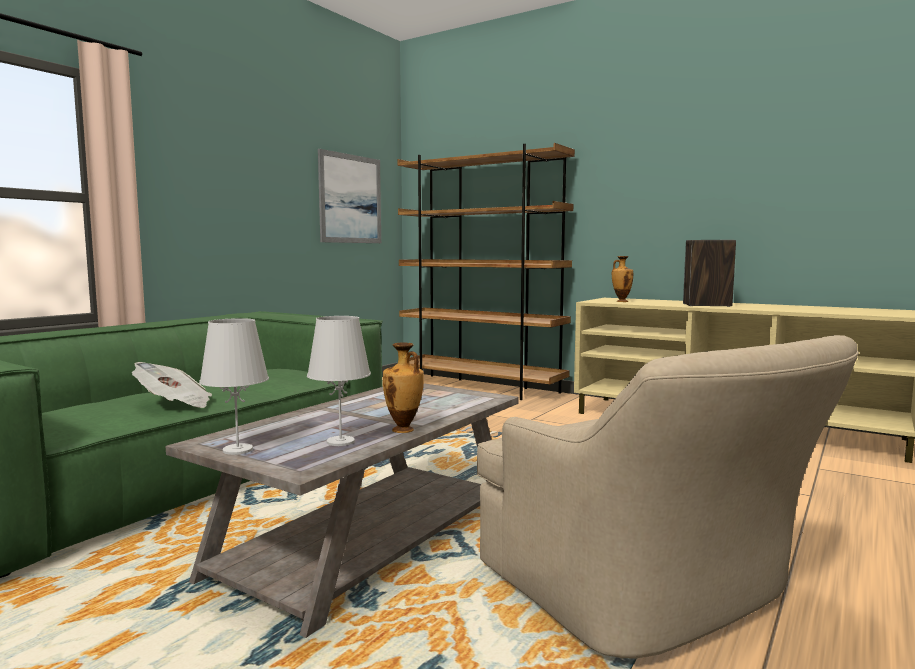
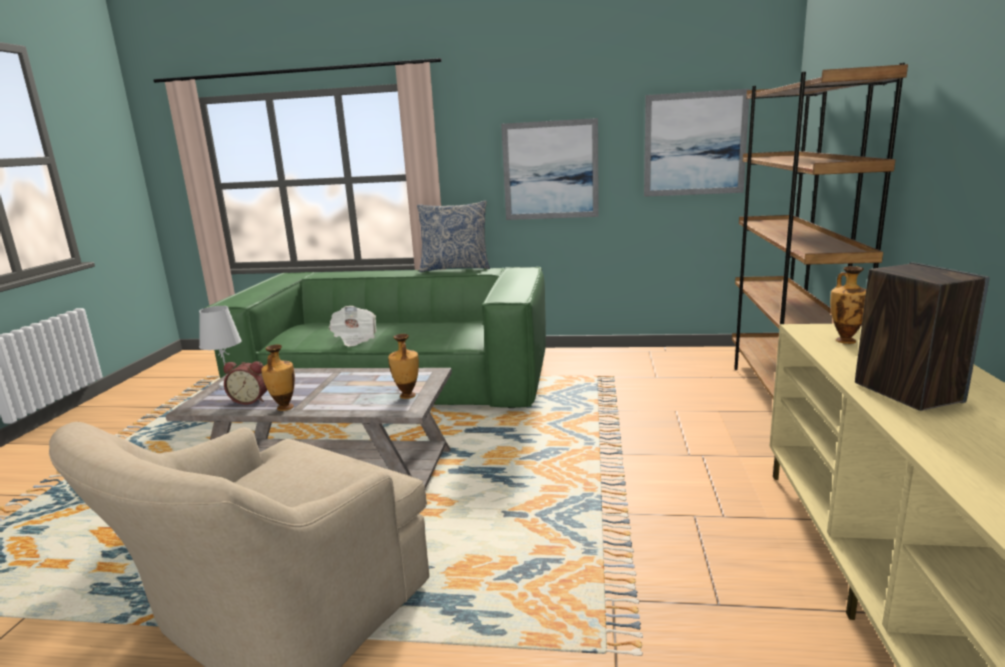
camera: 65 degrees right, 10 degrees up
(167, 320) = (455, 268): none -> pillow
(245, 208) = (550, 170): none -> picture
(341, 441) = (251, 400): white table lamp -> alarm clock
(457, 395) = (407, 396): none -> vase

